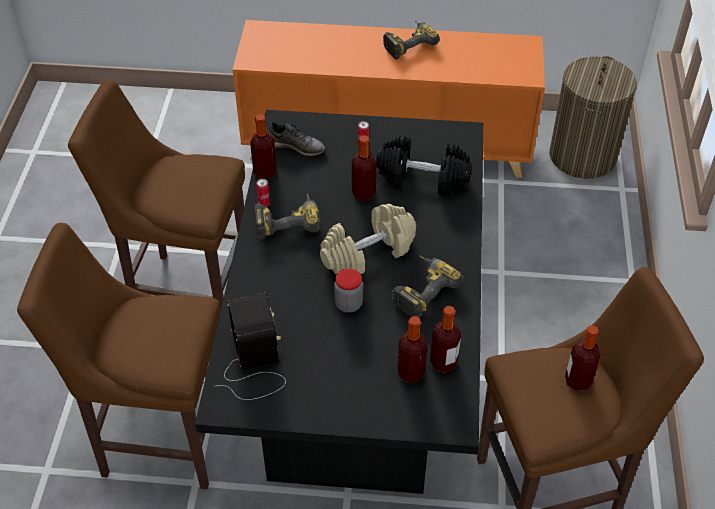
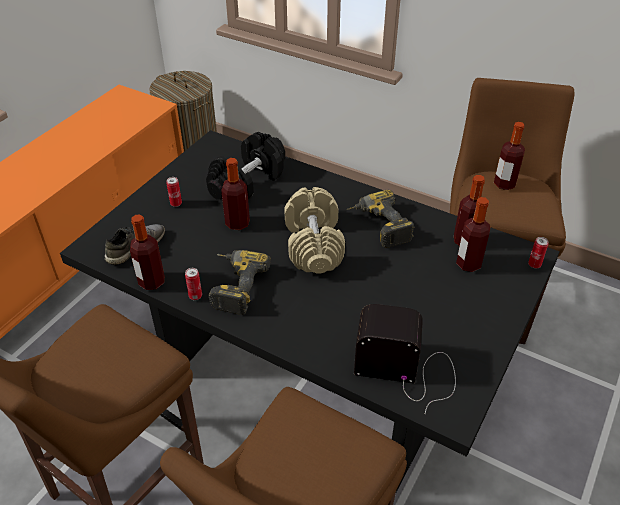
camera: 65 degrees left, 5 degrees down
(348, 304) = (368, 277): jar -> none
(408, 43) = (46, 151): power drill -> none
(442, 427) = (534, 264): none -> can

